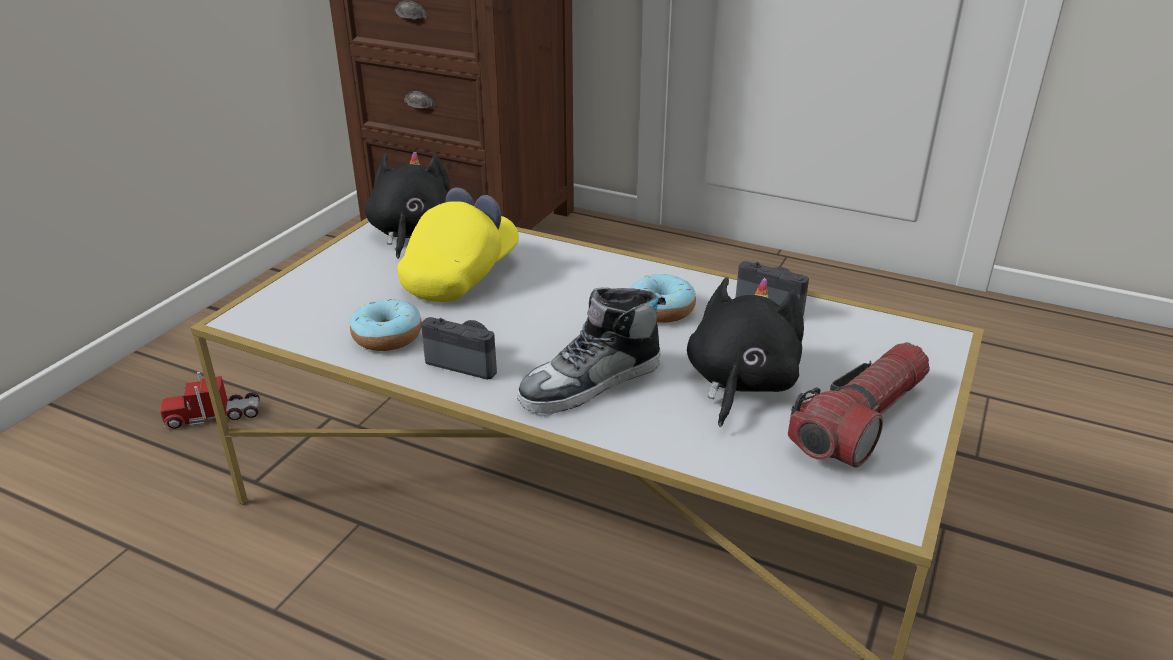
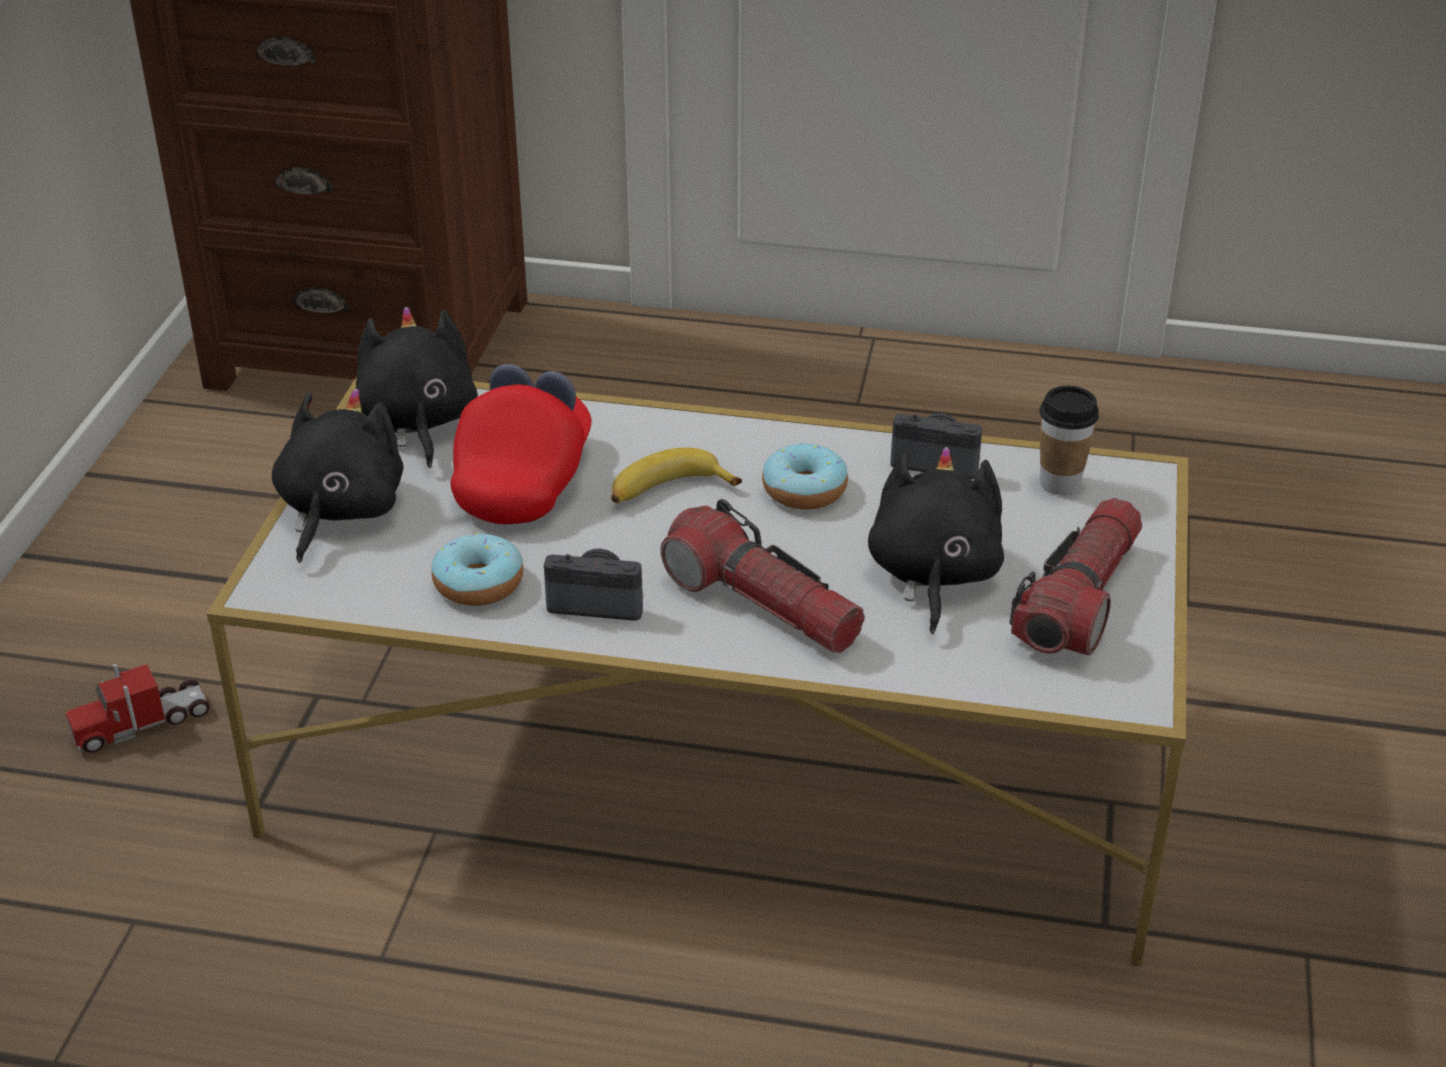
camera: 15 degrees left, 5 degrees up
(324, 277) = (339, 511): none -> black plush toy
(461, 275) = (524, 479): yellow cap -> red cap
(559, 296) = (668, 491): none -> banana
(591, 383) = (762, 604): shoe -> flashlight
(869, 332) = (1060, 483): none -> cup

